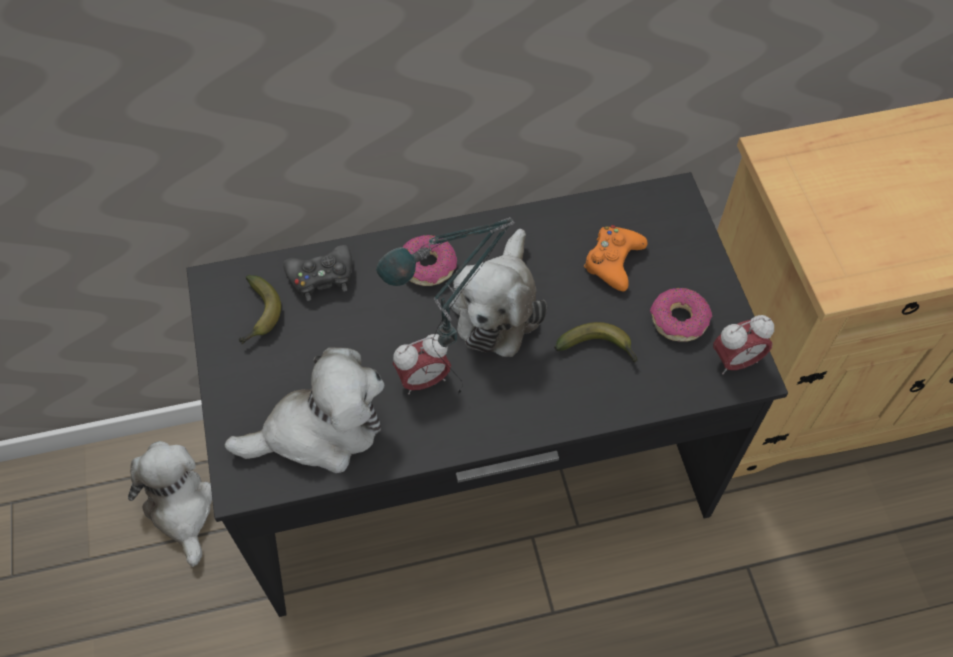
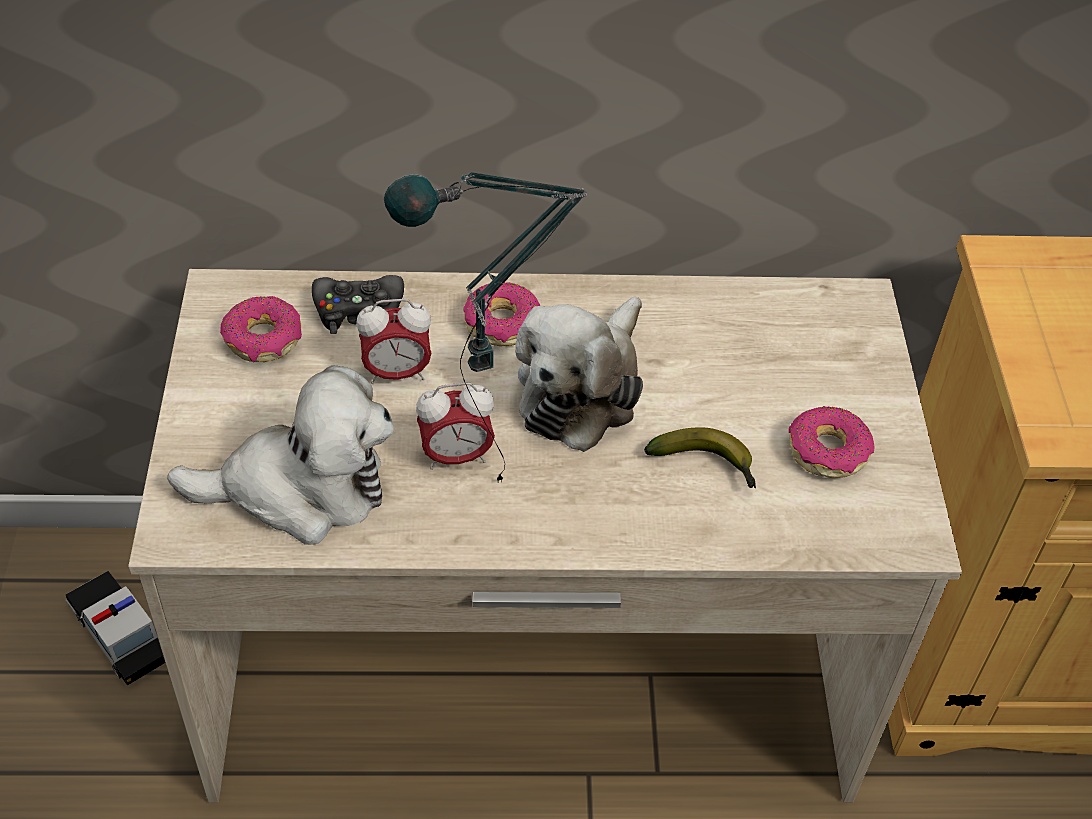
camera: 10 degrees right, 10 degrees down
(181, 508) = (119, 633): plush toy -> toy car
(259, 315) = (263, 340): banana -> donut
(476, 472) = (531, 671): black desk -> beige desk
(613, 261) = (754, 364): orange game controller -> none
(735, 361) = (895, 517): alarm clock -> alarm clock (396, 373)

